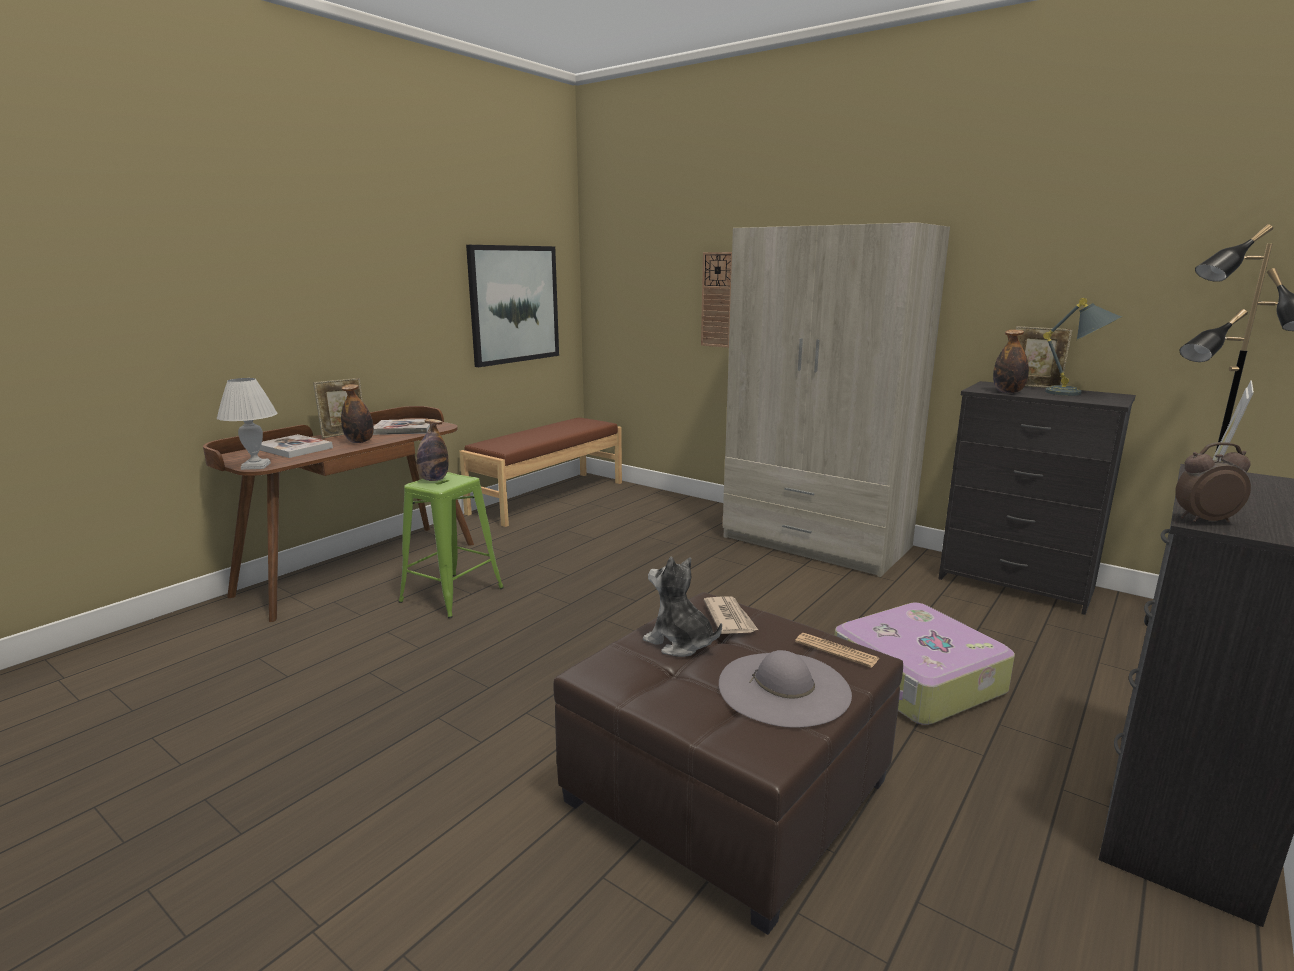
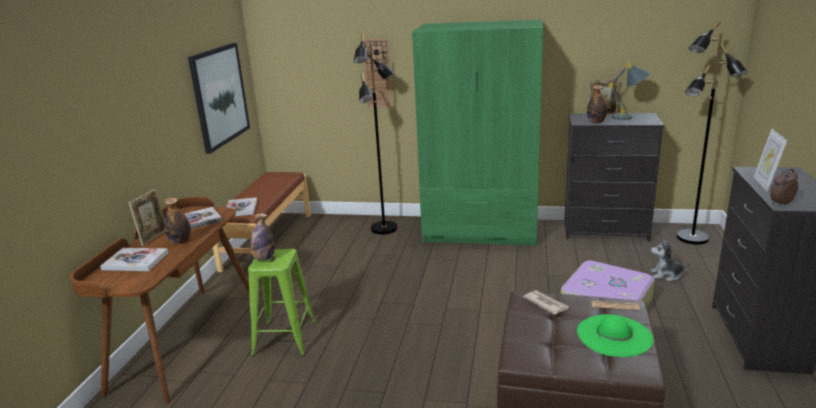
camera: 25 degrees left, 5 degrees up
(256, 466) = (135, 286): white table lamp -> none
(504, 442) = (241, 208): none -> book
(680, 642) = (537, 327): plush toy -> plush toy (666, 275)
(692, 513) = (384, 229): none -> black floor lamp
(784, 688) = (614, 335): grey hat -> green hat
(816, 542) = (481, 231): beige wardrobe -> green wardrobe

